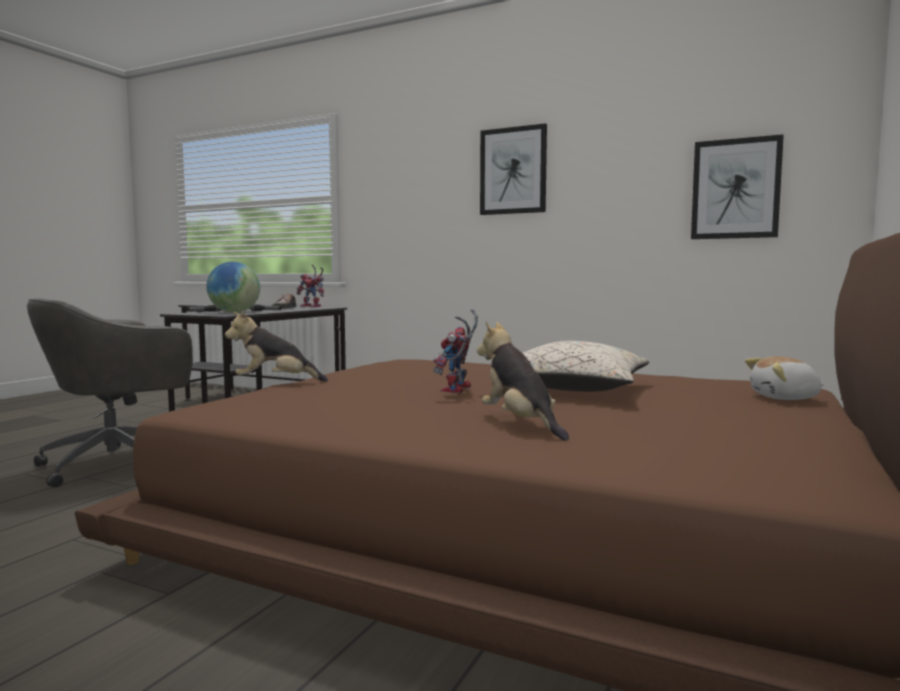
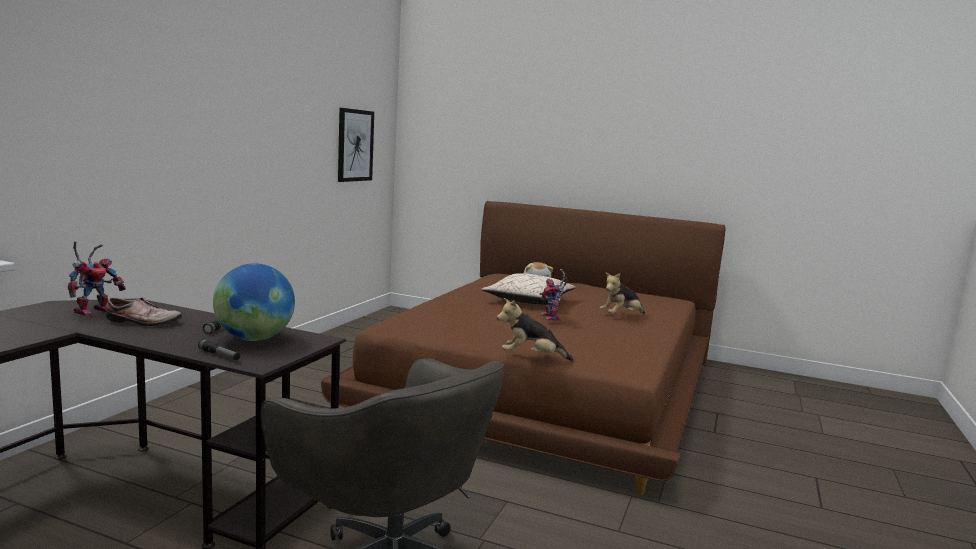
camera: 95 degrees left, 5 degrees up
(275, 382) = (531, 357): plush toy -> plush toy turned 105 degrees clockwise
(457, 390) = (552, 318): toy robot -> toy robot turned 60 degrees clockwise
(513, 171) = (231, 107): picture -> none

